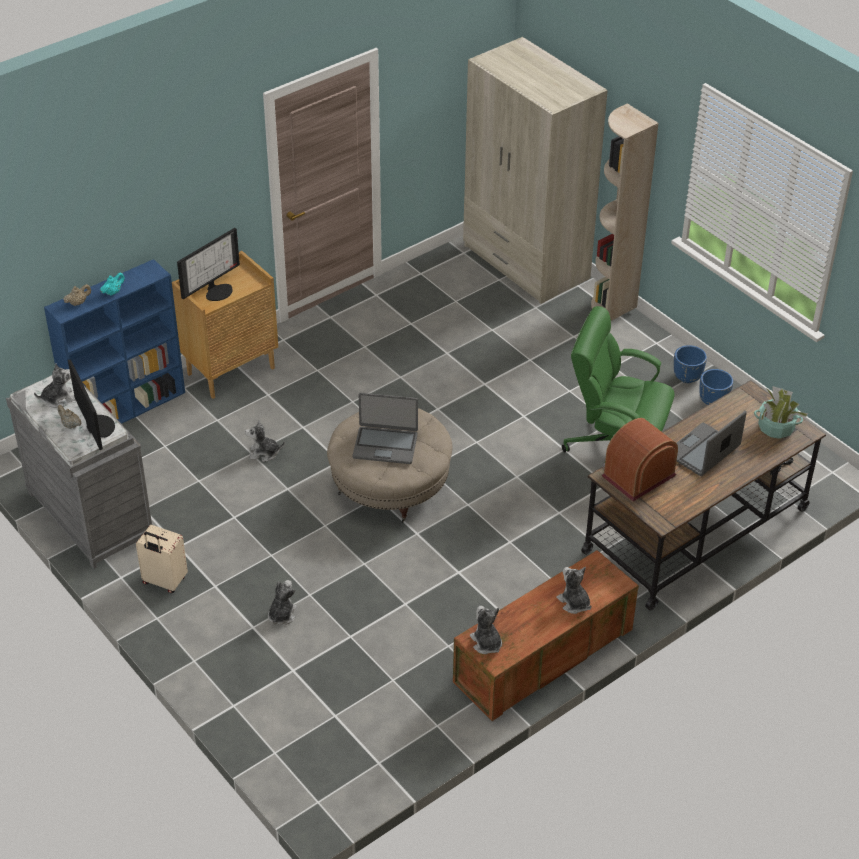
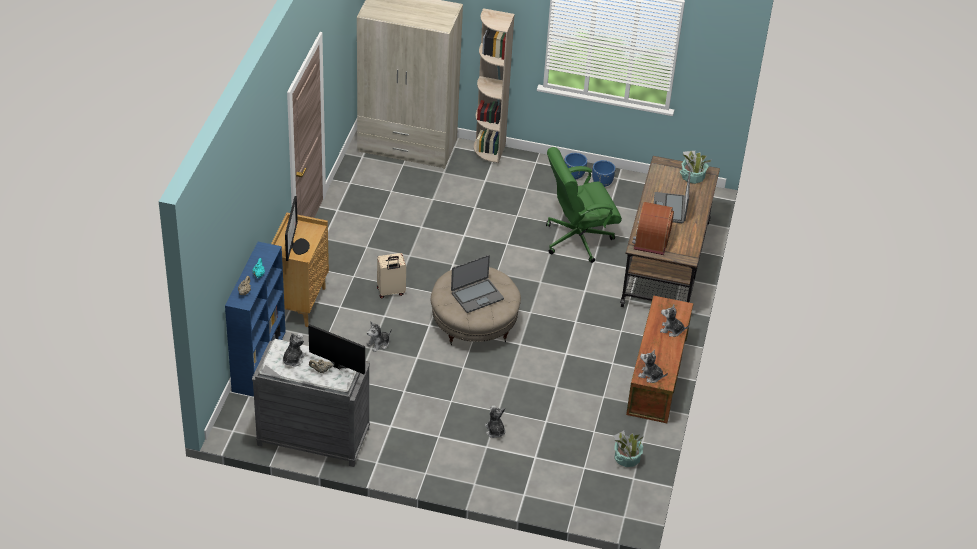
camera: 40 degrees left, 0 degrees up
(164, 581) = (405, 450): beige suitcase -> beige suitcase (391, 292)
(397, 734) = (627, 458): none -> potted plant

